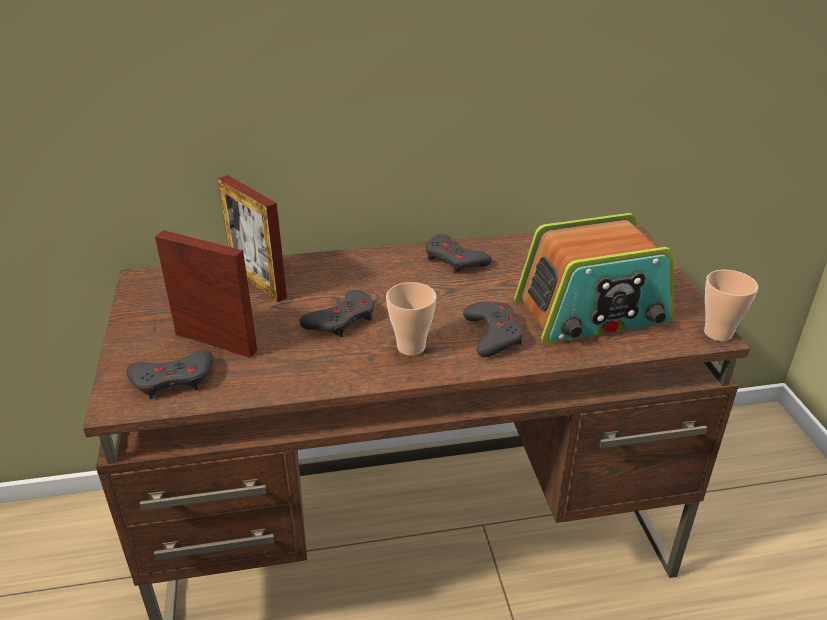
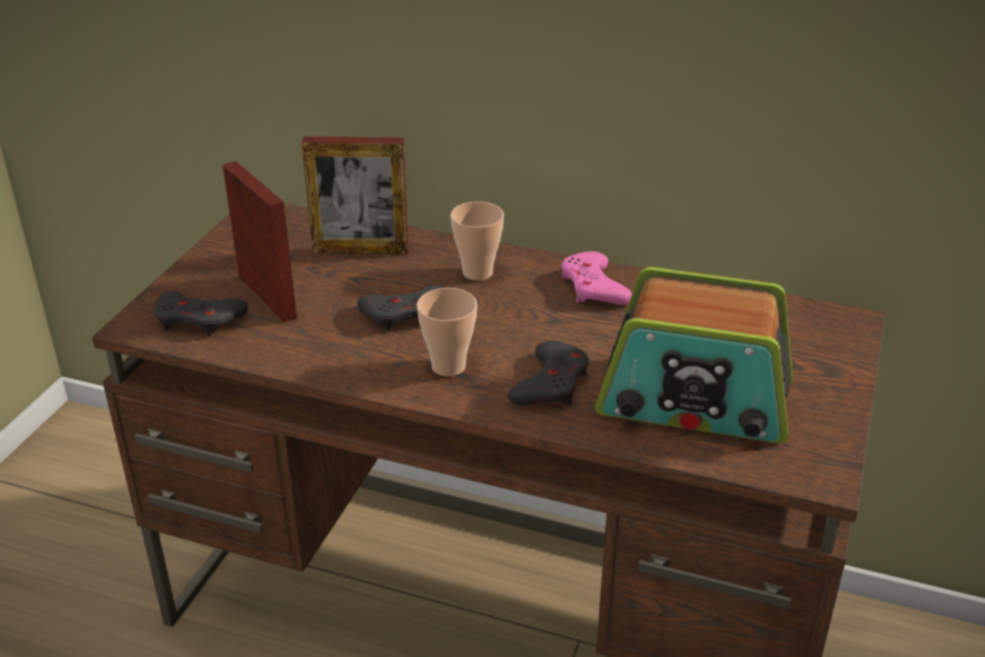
camera: 30 degrees right, 0 degrees up
(258, 283) = (361, 250): picture frame -> picture frame turned 75 degrees counterclockwise
(454, 260) = (594, 287): grey game controller -> pink game controller
(718, 333) = (832, 478): cup -> cup (477, 273)

